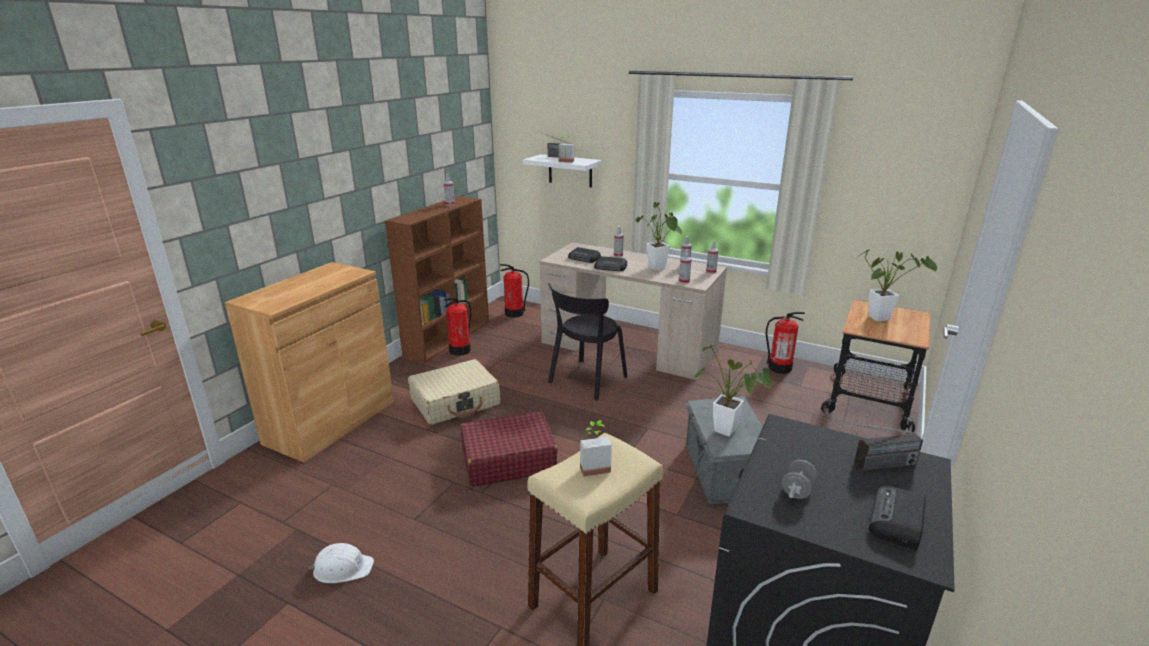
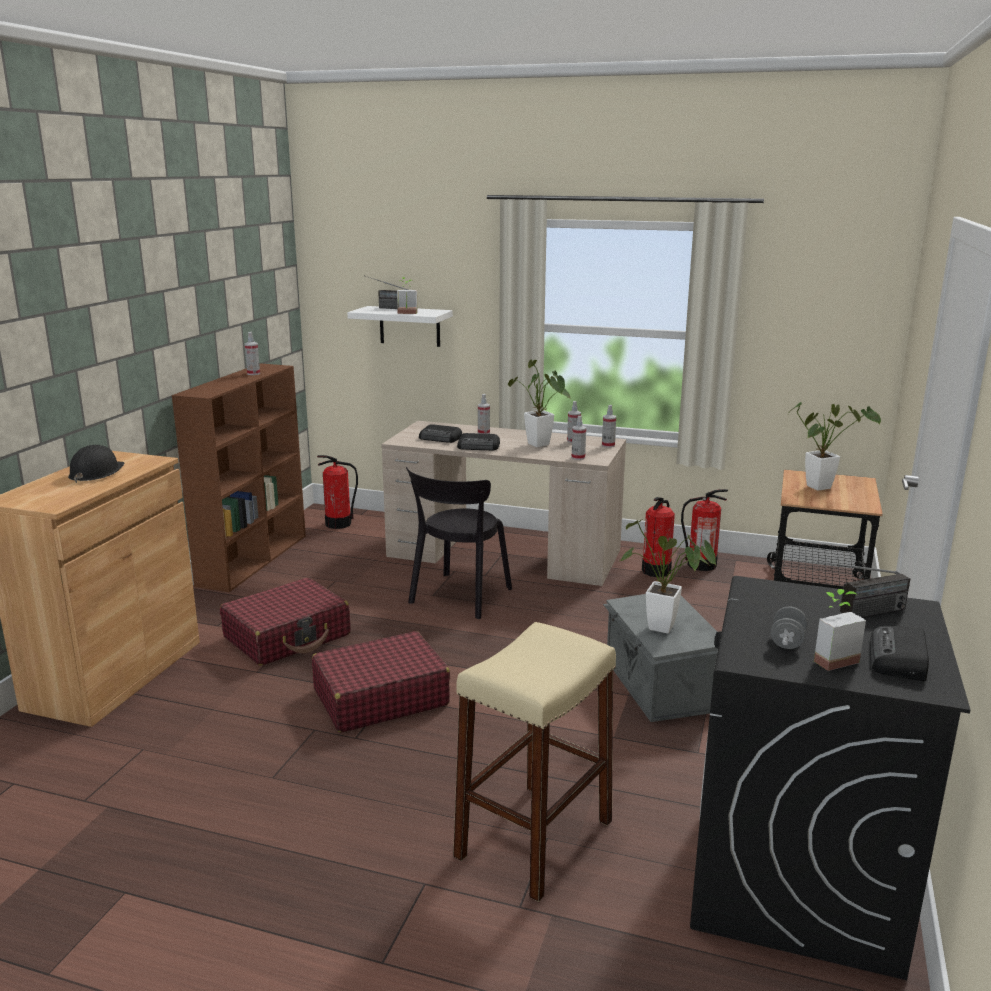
camera: 10 degrees left, 5 degrees down
(314, 281) = (96, 473): none -> black hard hat
(342, 568) = (190, 844): white hard hat -> none
(455, 402) = (288, 636): beige suitcase -> red suitcase
(460, 350) = (275, 574): fire extinguisher -> fire extinguisher (656, 571)
(593, 466) = (534, 656): potted plant -> potted plant (830, 658)

